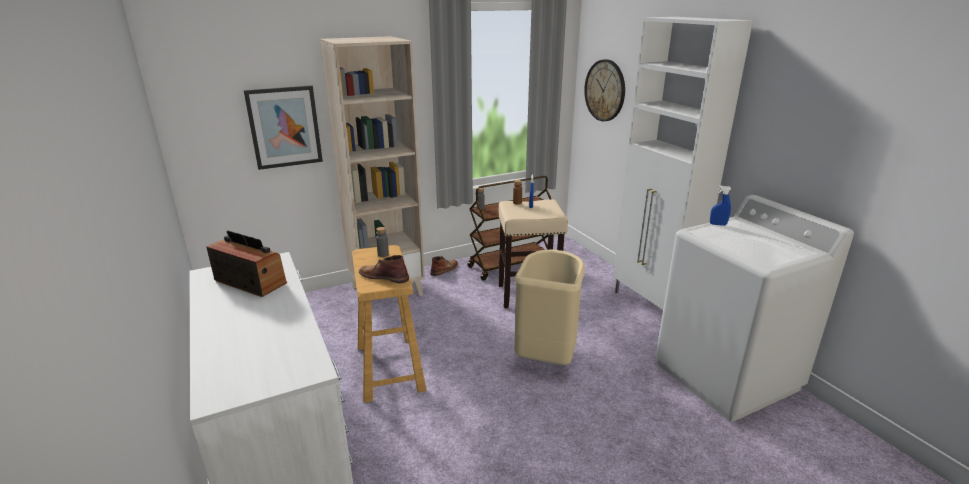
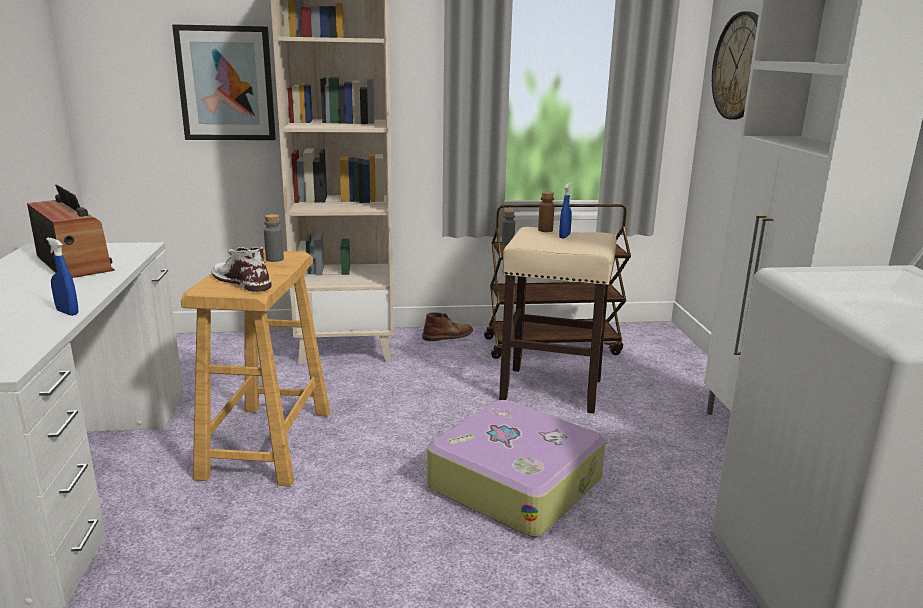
camera: 20 degrees right, 5 degrees down
(383, 276) = (241, 281): brown boot -> white boot
(545, 357) = (515, 482): beige trash can -> suitcase
(718, 224) = (854, 270): blue spray bottle -> blue spray bottle (67, 312)

